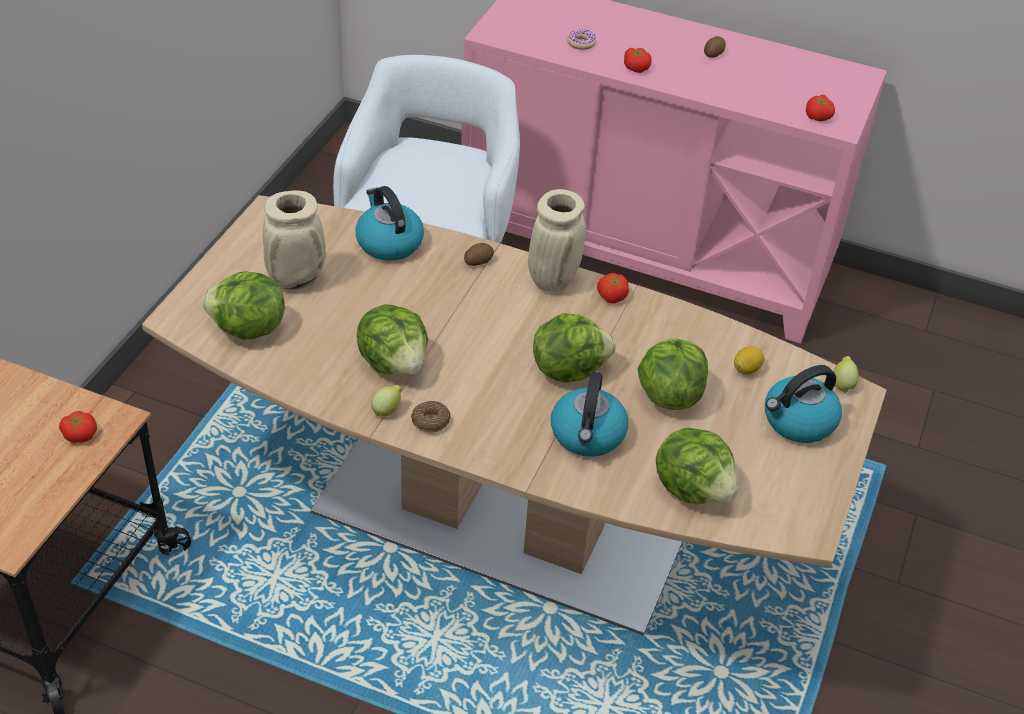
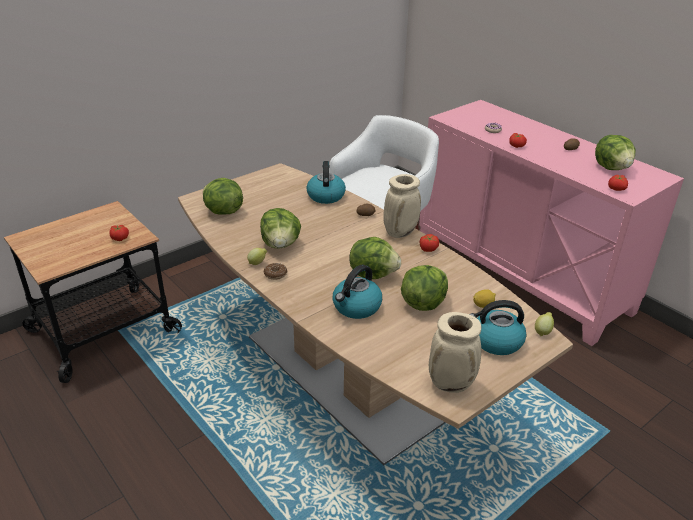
camera: 30 degrees right, 10 degrees down
(297, 280) = (265, 199): beige vase -> beige vase (451, 384)
(693, 488) = (397, 353): lettuce -> lettuce (612, 168)

